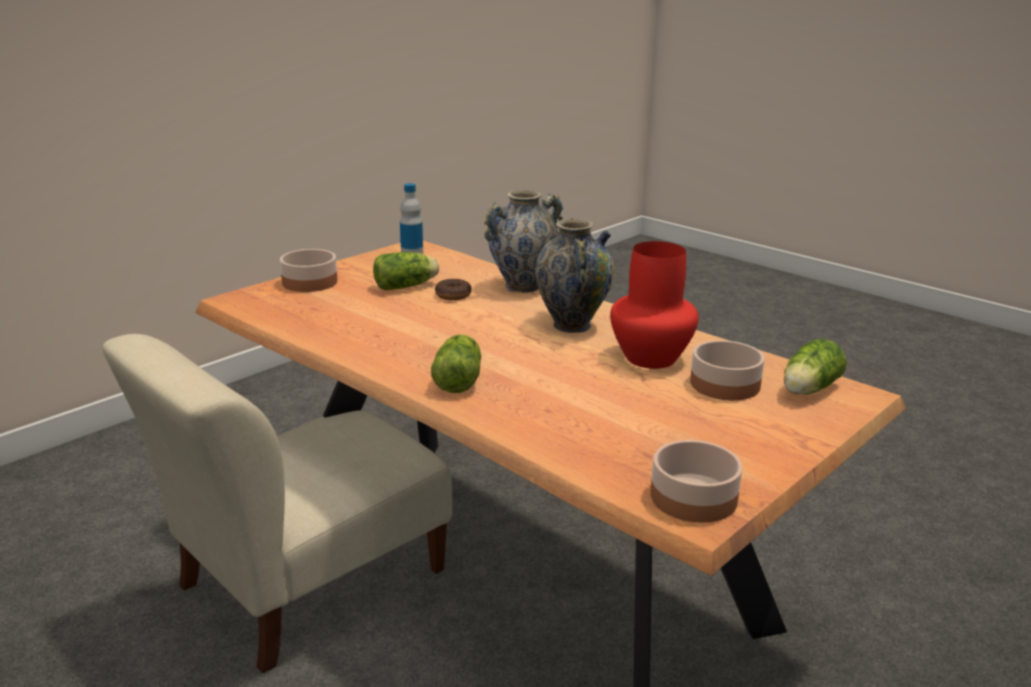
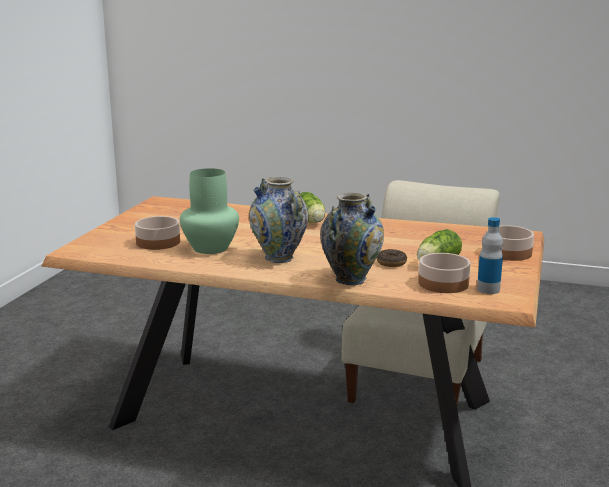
camera: 155 degrees right, 5 degrees down
(650, 358) = (210, 248): red vase -> green vase
(694, 497) = (163, 204): bowl -> bowl (443, 284)
(807, 390) = (106, 247): lettuce -> none

